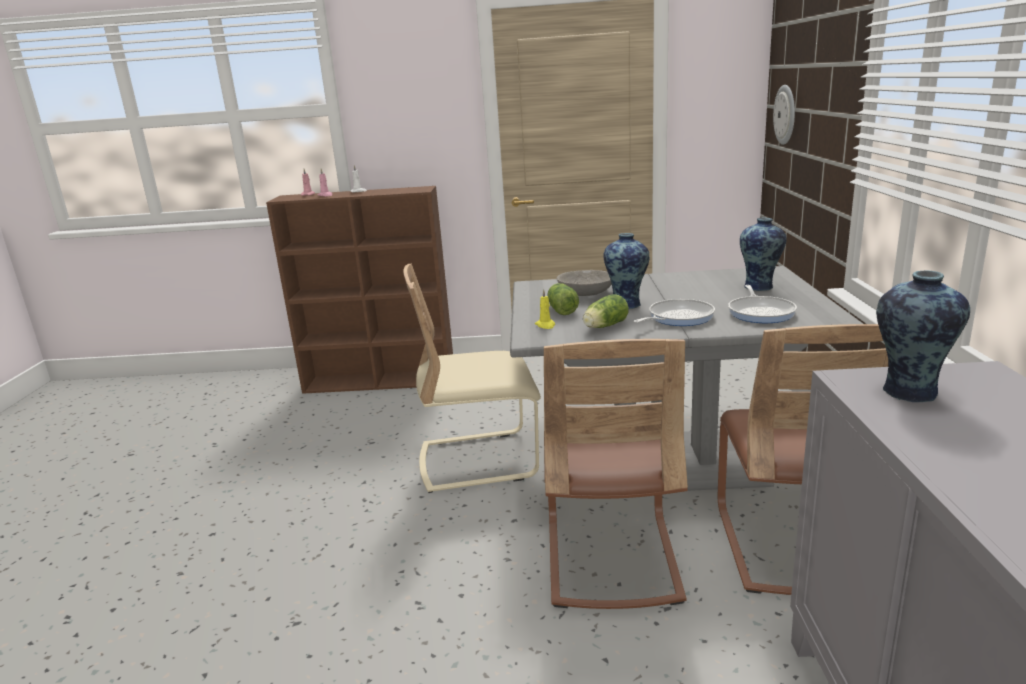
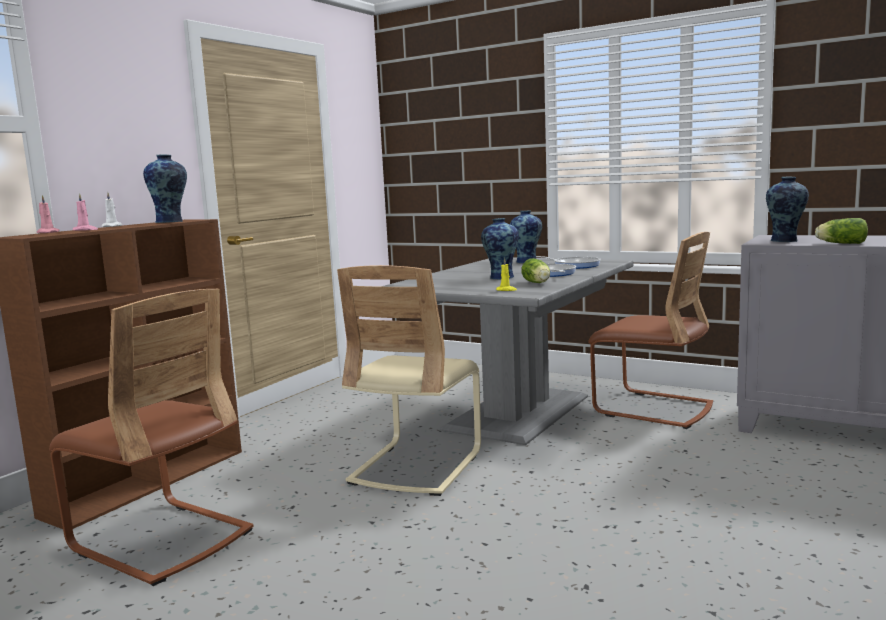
camera: 60 degrees left, 10 degrees down
(401, 190) = (171, 222): none -> vase
(561, 309) = (478, 286): lettuce -> lettuce (840, 243)
(586, 293) = (452, 280): grey bowl -> none
(610, 557) = (616, 452): brown chair -> brown chair (161, 540)
(786, 114) = (424, 157): wall clock -> none

